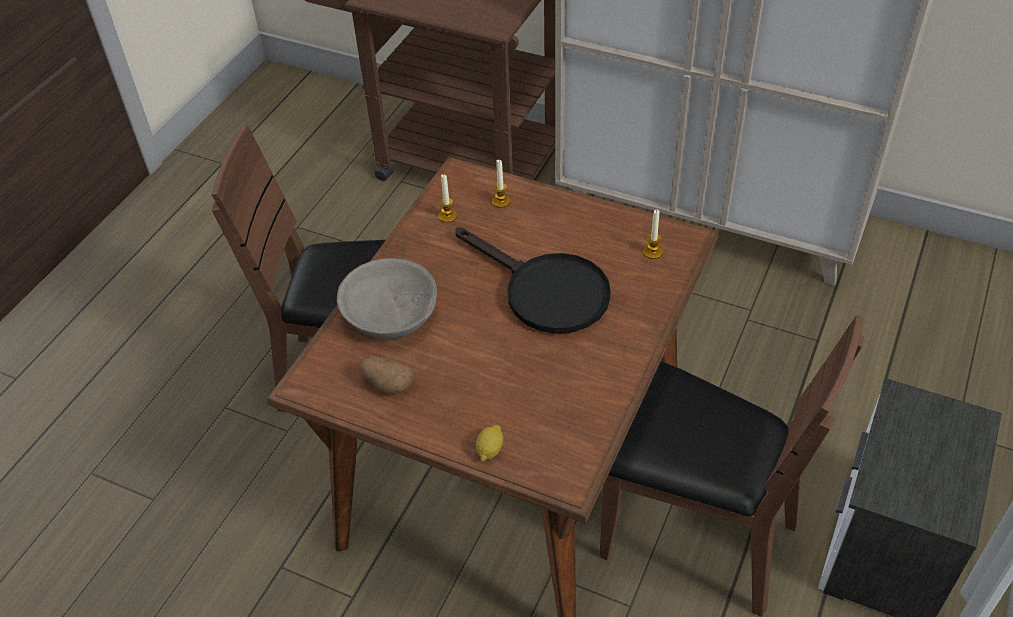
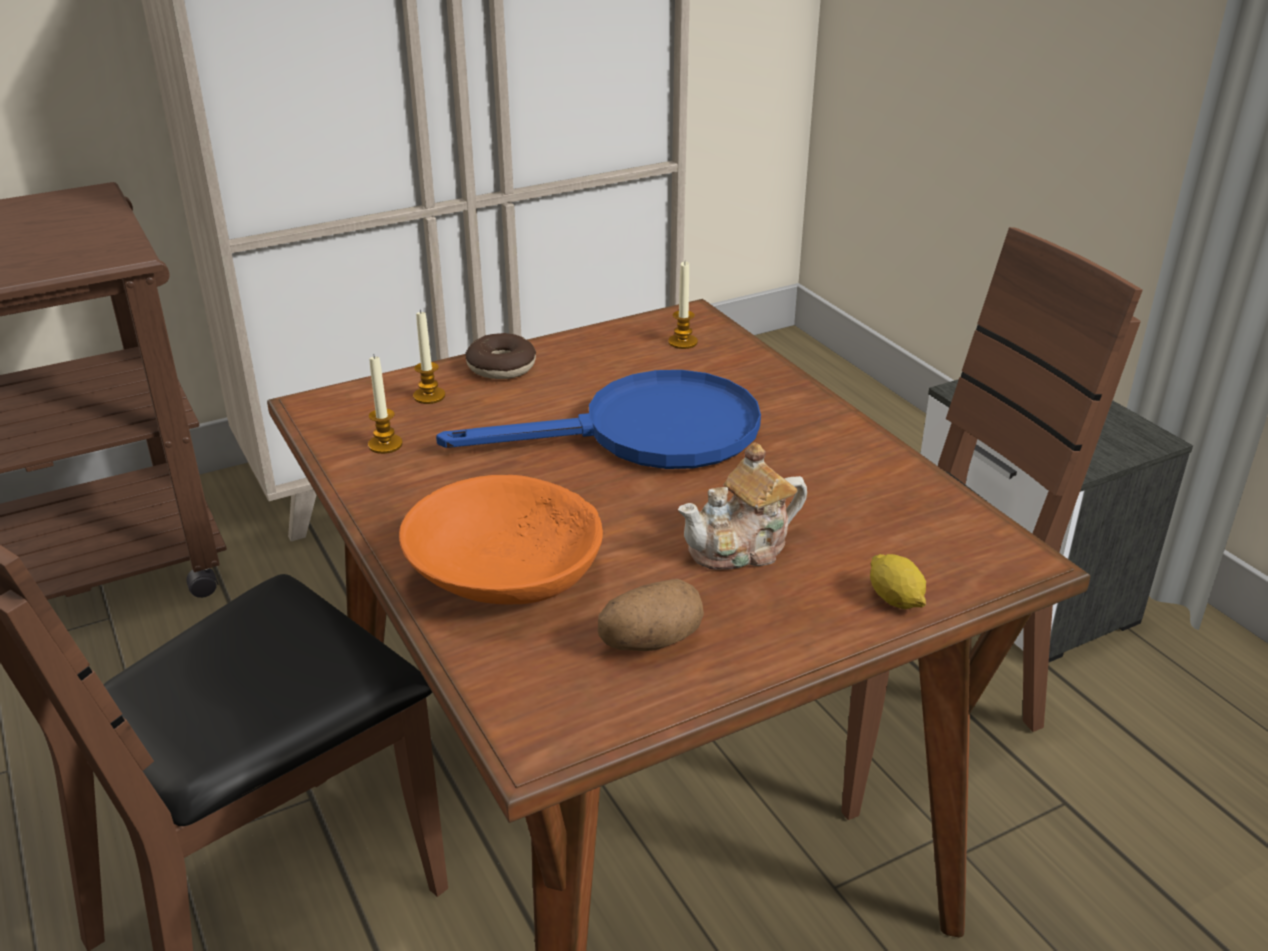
camera: 55 degrees left, 15 degrees down
(390, 314) = (504, 575): grey bowl -> orange bowl
(481, 377) = (742, 548): none -> teapot
(545, 291) = (646, 434): black frying pan -> blue frying pan
(552, 206) = (501, 367): none -> donut

